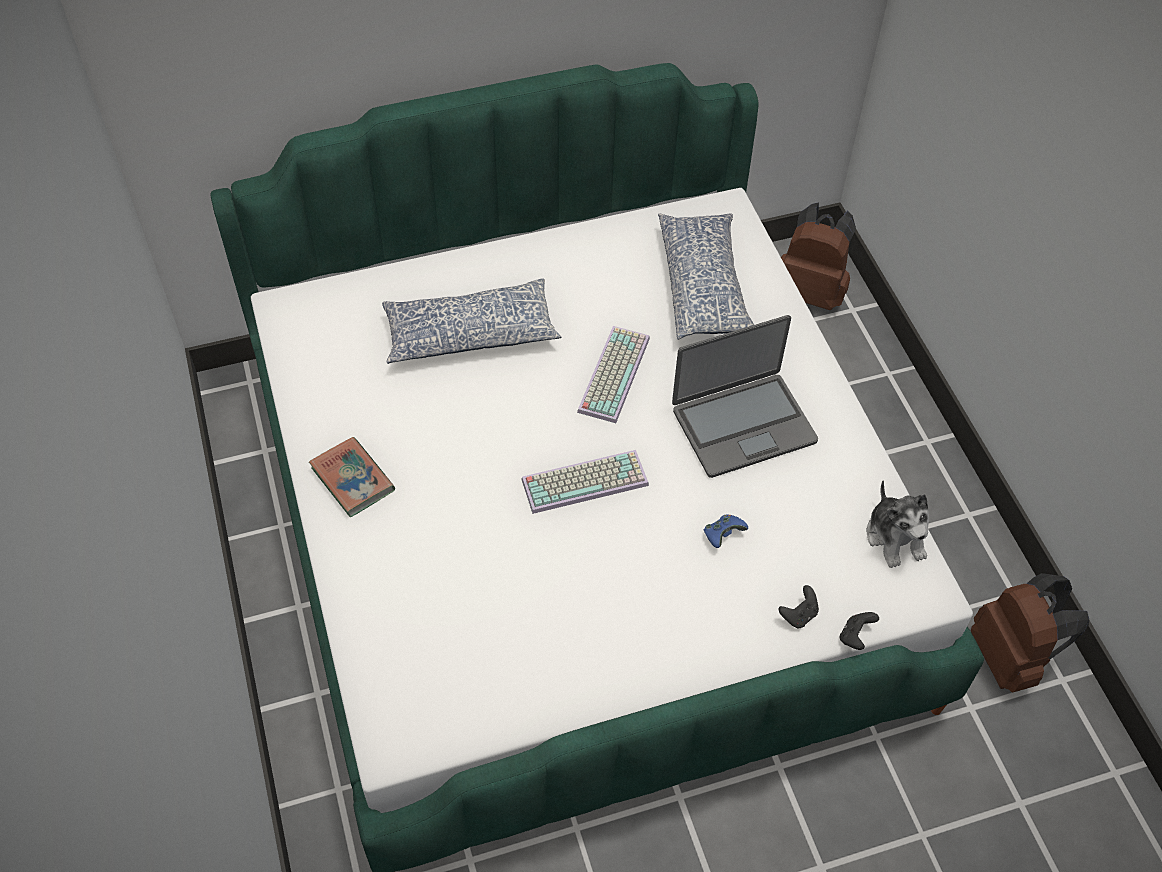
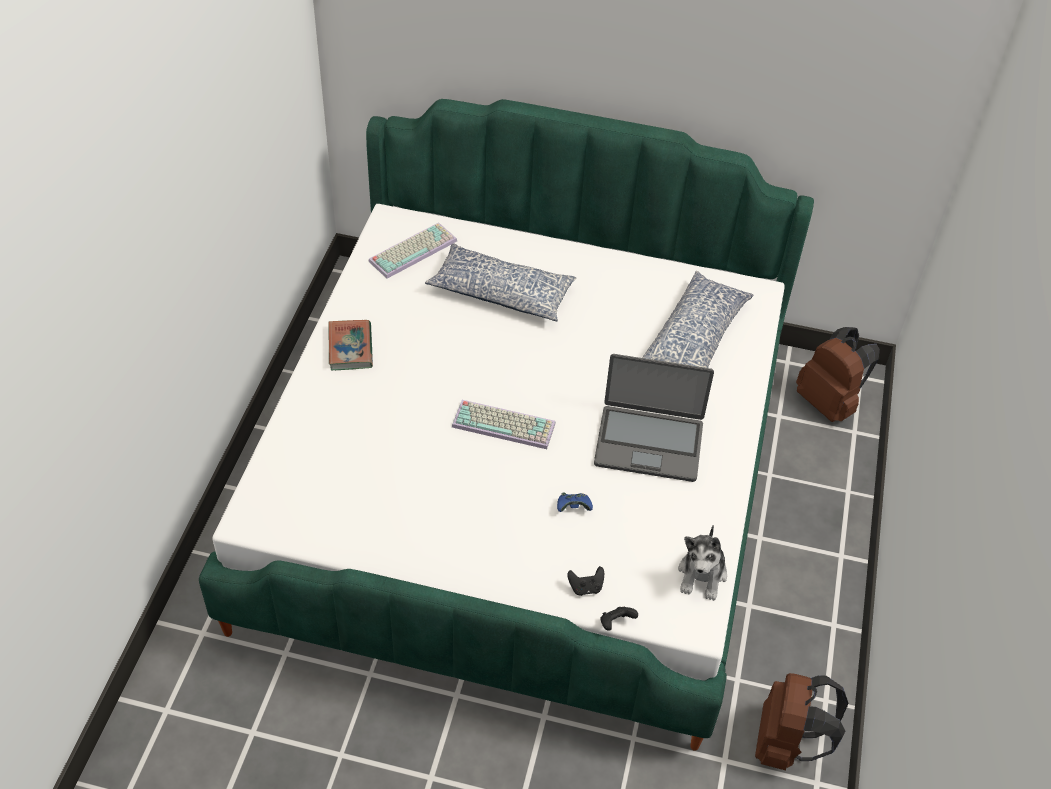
camera: 30 degrees right, 5 degrees down
(612, 373) = (581, 364): keyboard -> keyboard (413, 249)

